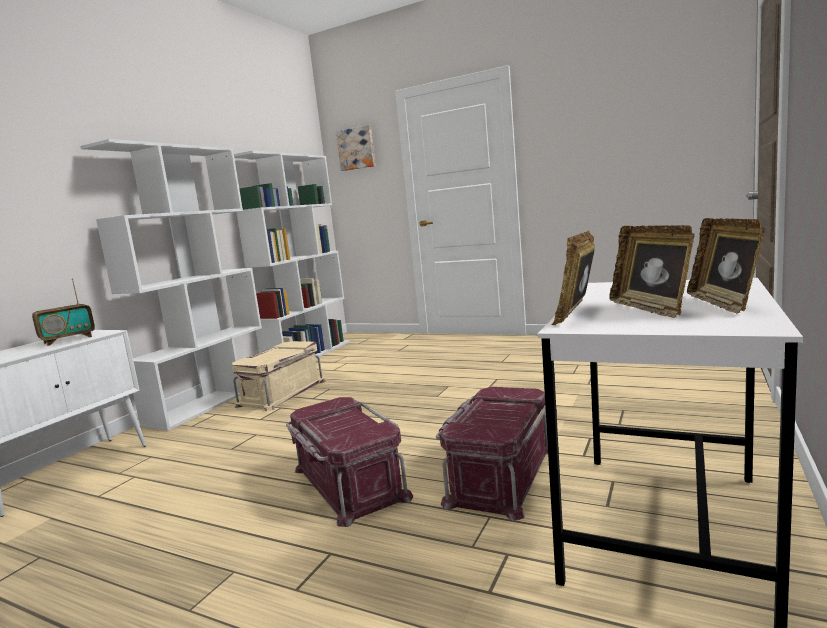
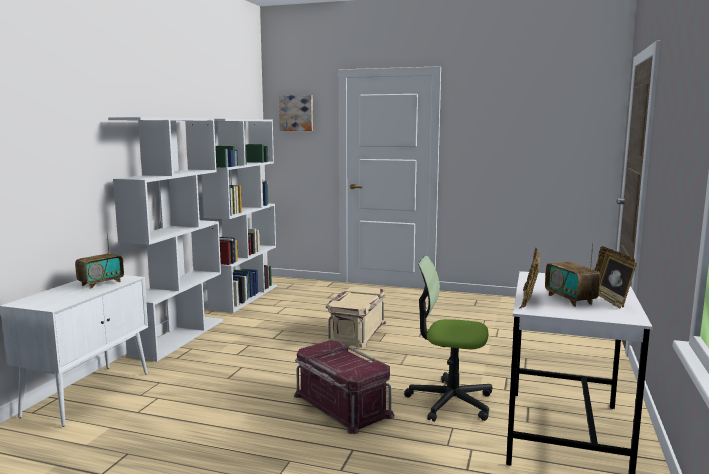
camera: 10 degrees left, 0 degrees up
(281, 393) = (240, 332): beige storage box -> beige storage box (356, 331)
(499, 475) = (450, 401): red storage box -> office chair
(650, 308) = (570, 299): picture frame -> radio

